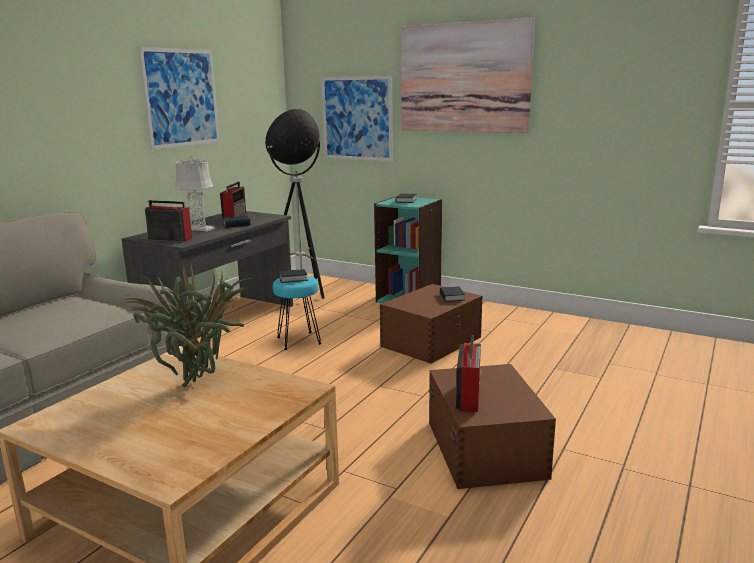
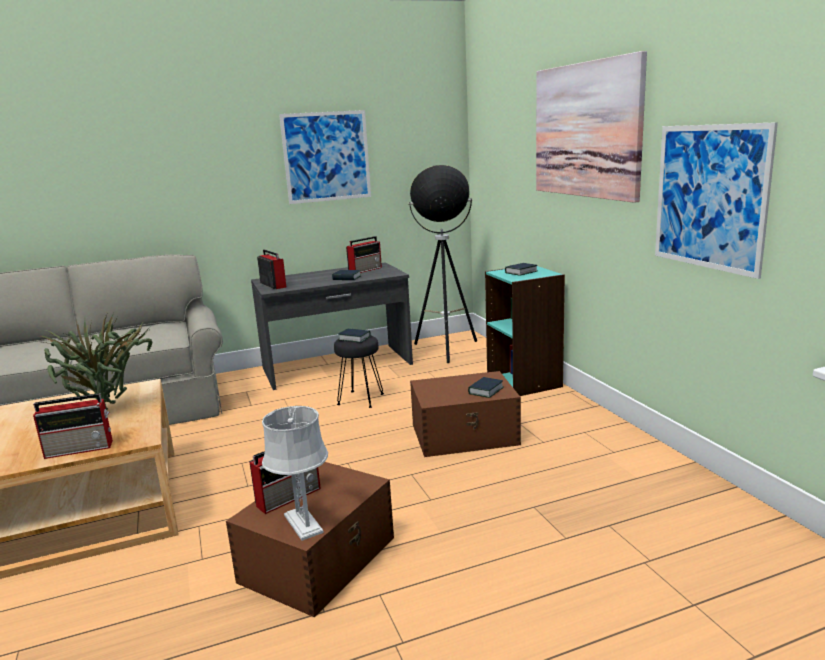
camera: 40 degrees right, 0 degrees up
(198, 229) = (313, 278): grey table lamp -> grey table lamp (303, 523)
(261, 414) = (81, 448): none -> radio
(298, 341) = (360, 399): turquoise stool -> black stool
(357, 118) = (510, 175): picture -> picture (709, 197)

